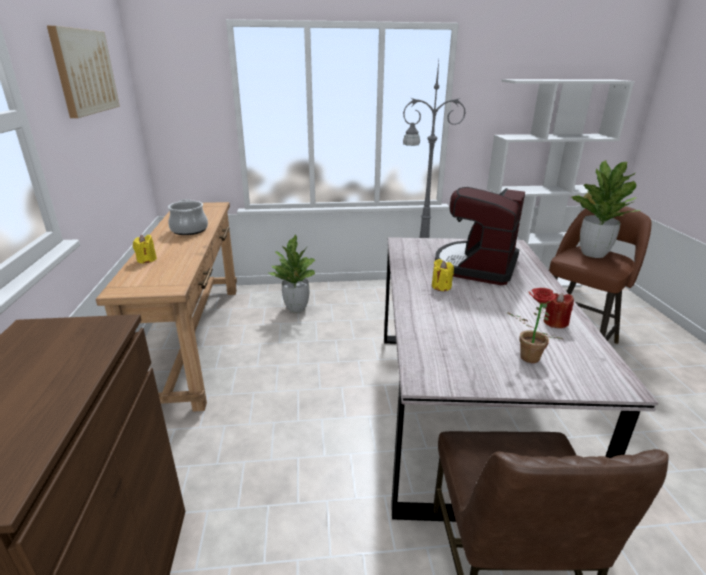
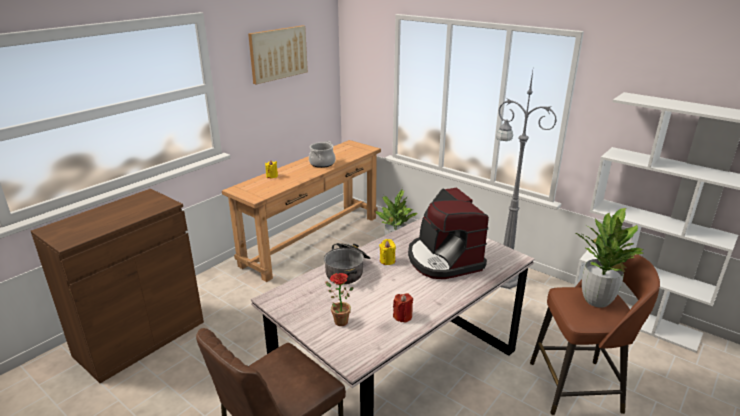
camera: 45 degrees right, 0 degrees up
(429, 311) = (347, 270): none -> cooking pot
(477, 266) = (443, 259): coffee machine -> coffee machine turned 90 degrees counterclockwise

